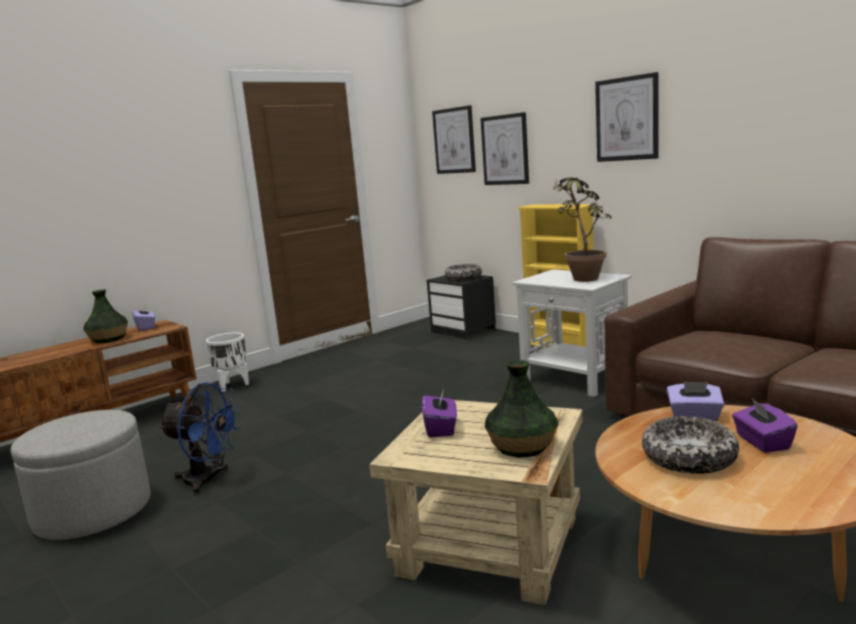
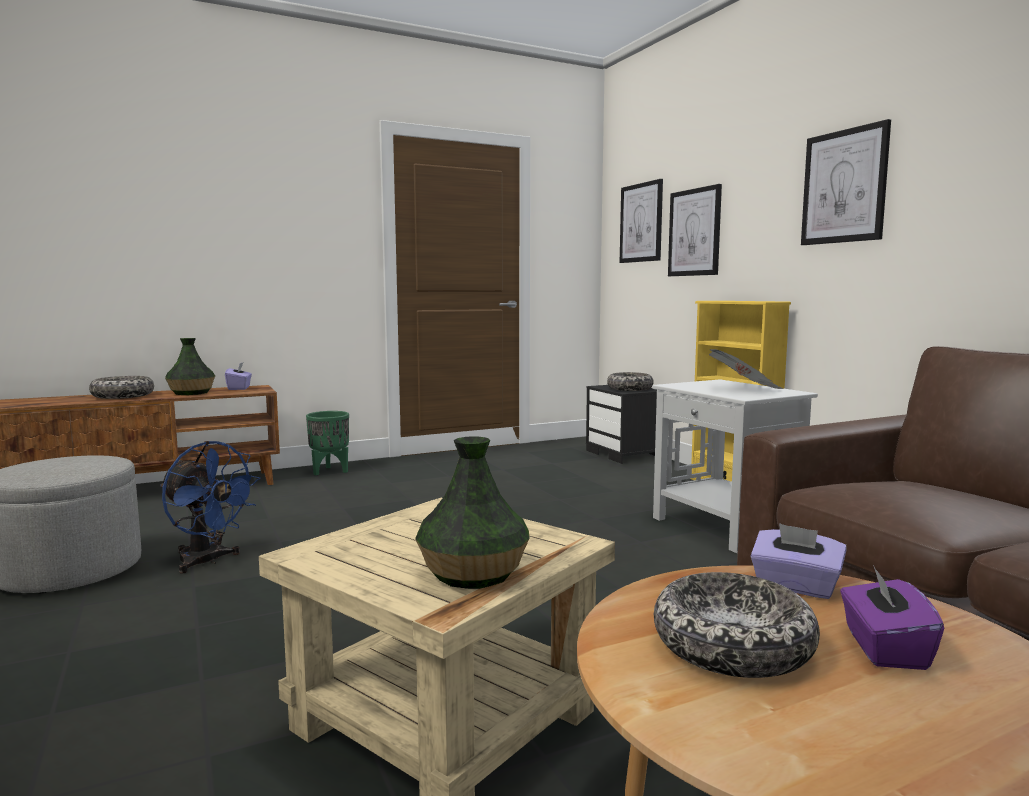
camera: 15 degrees right, 5 degrees down
(47, 352) = (123, 396): none -> bowl
(232, 386) = (329, 471): white planter -> green planter
(441, 428) = (399, 531): purple tissue box -> none
(581, 277) = (744, 389): potted plant -> newspaper

